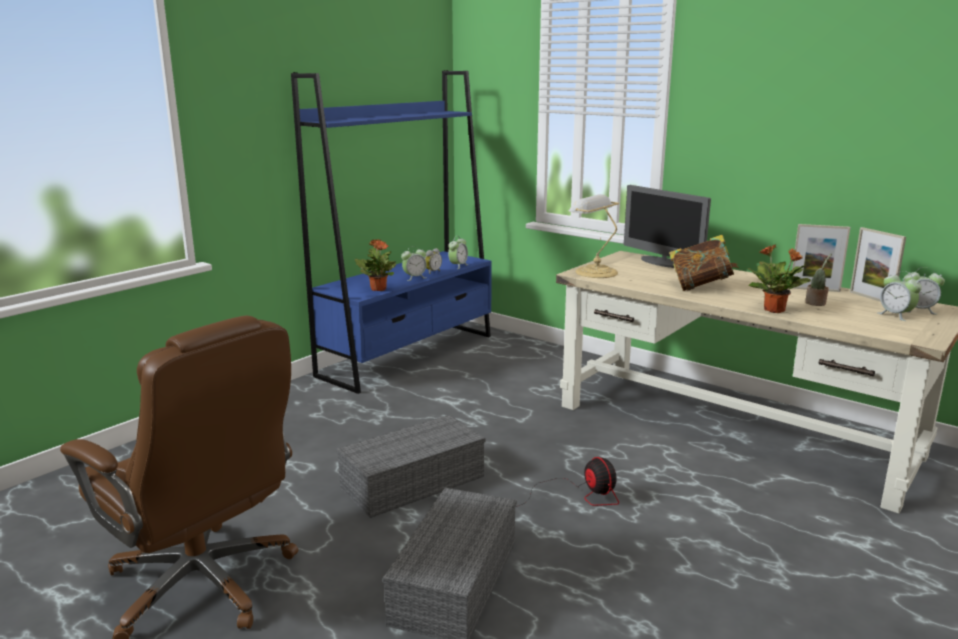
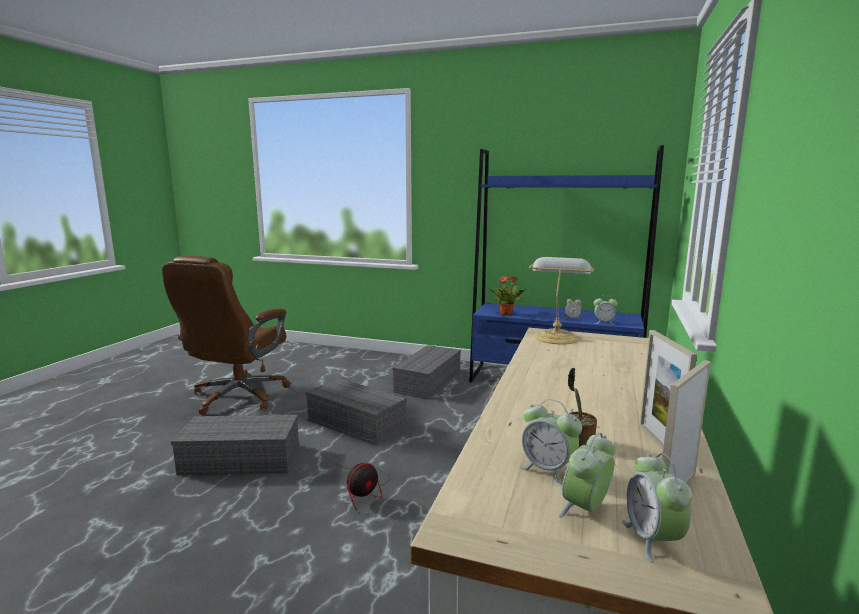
camera: 70 degrees right, 5 degrees down
(332, 417) = (428, 383): none -> grey storage box
(414, 278) = (548, 317): alarm clock -> alarm clock (548, 470)
(661, 262) = (645, 357): monitor -> none
(700, 287) = (565, 377): book -> none
(775, 310) = (509, 416): potted plant -> none

